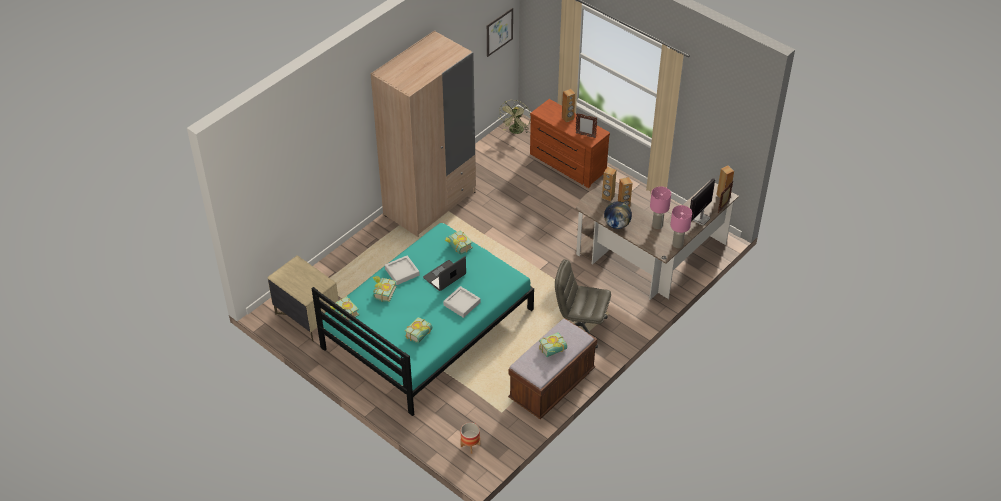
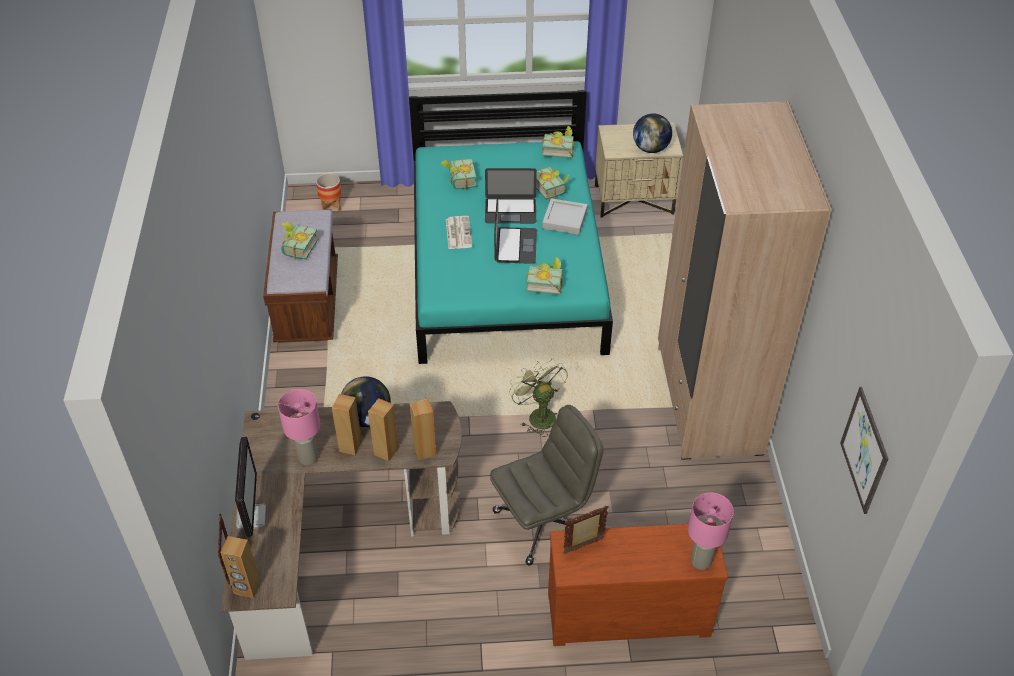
camera: 135 degrees right, 0 degrees up
(305, 270) = (650, 149): none -> globe
(420, 296) = (510, 210): none -> laptop
(461, 304) = (458, 232): grey tray -> newspaper
(516, 131) = (772, 610): green fan -> green fan (538, 415)
(567, 118) = (649, 558): brown speaker -> brown speaker (350, 446)
(580, 328) = (340, 382): grey office chair -> grey office chair (544, 522)
(677, 244) = (251, 449): pink table lamp -> pink table lamp (701, 561)

